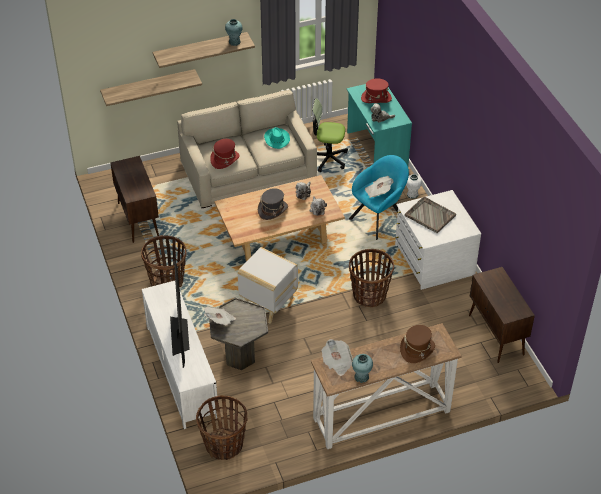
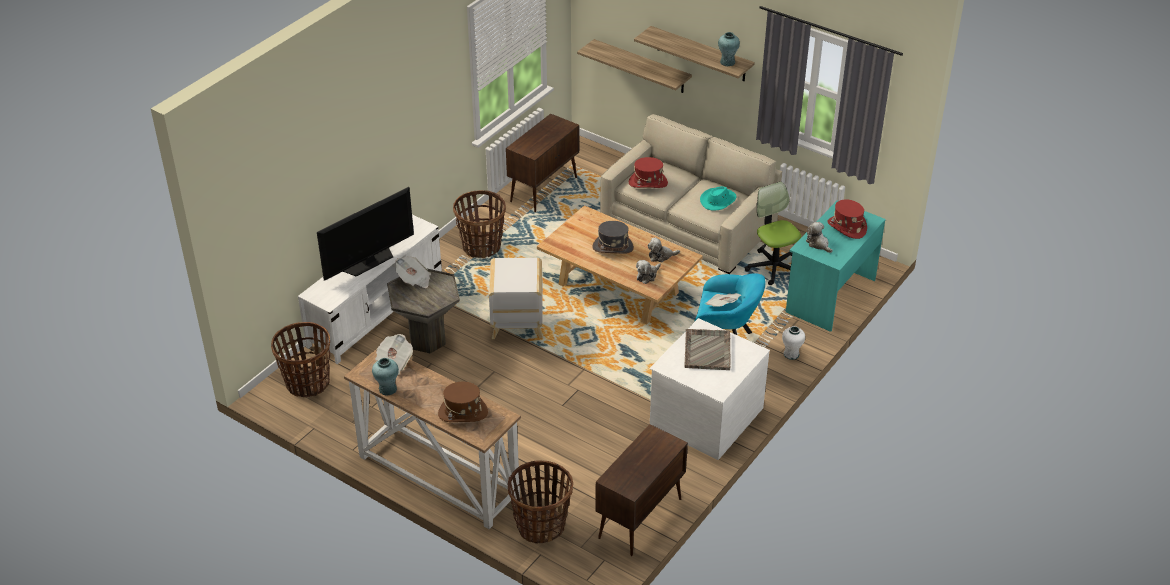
camera: 55 degrees right, 5 degrees down
(369, 295) = (601, 390): basket -> basket (541, 526)

